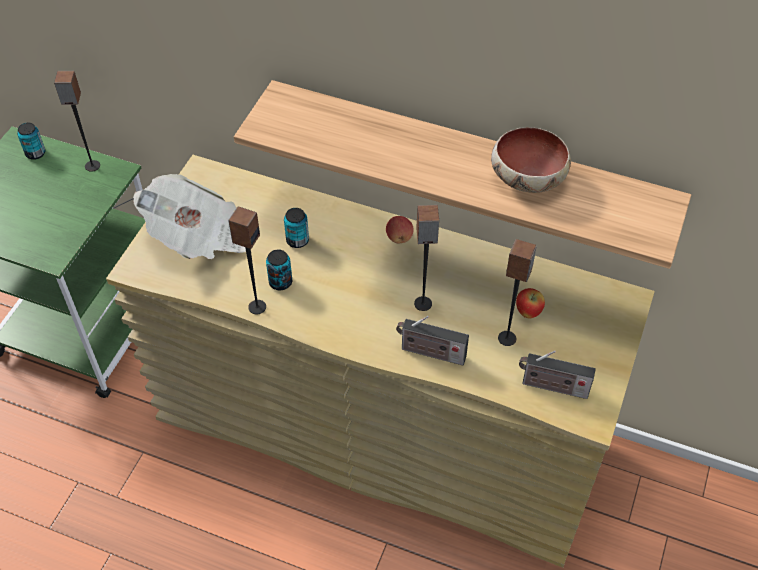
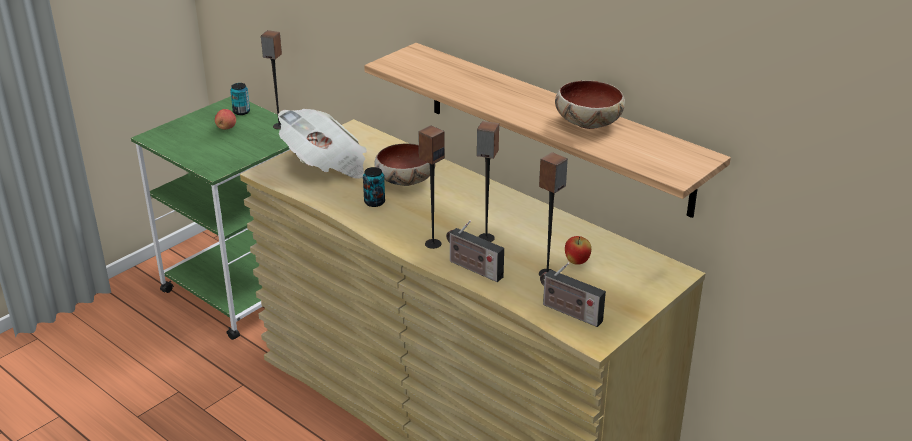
camera: 20 degrees right, 20 degrees down
(257, 307) = (345, 212): speaker -> speaker (432, 243)
(297, 240) = (404, 181): can -> bowl
(399, 237) = (491, 195): apple -> apple (226, 128)

